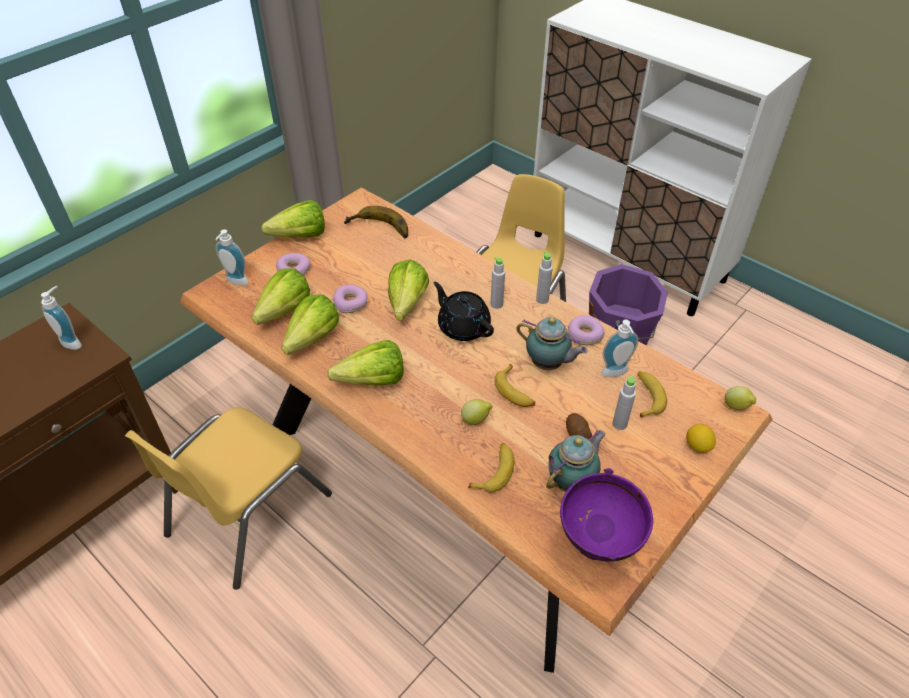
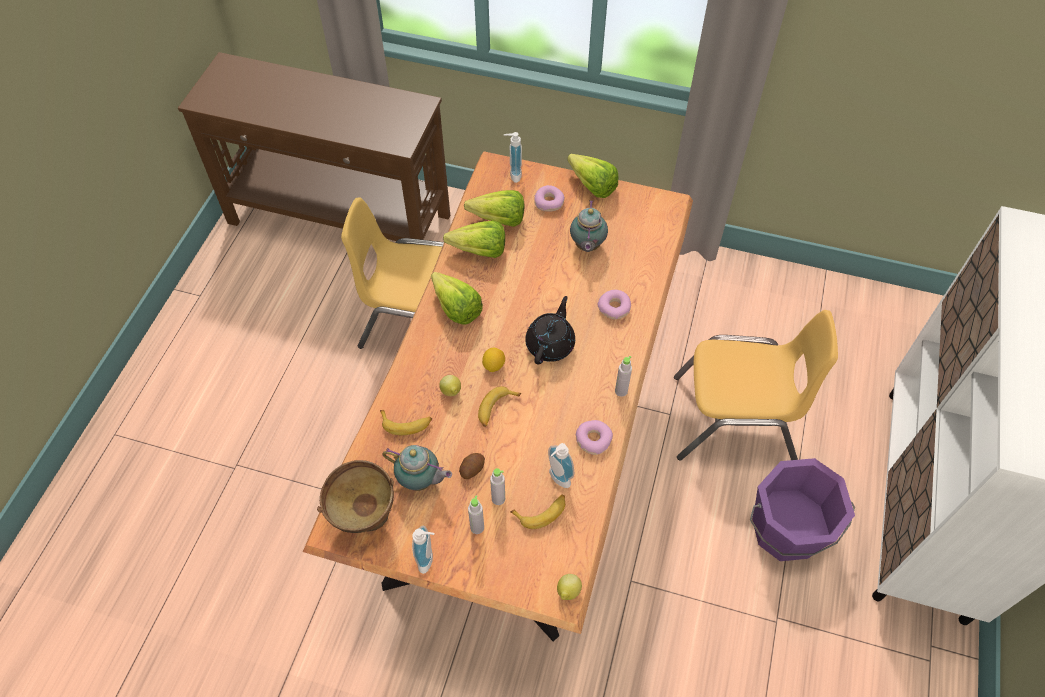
camera: 65 degrees right, 10 degrees up
(73, 341) = (407, 122): soap dispenser -> soap dispenser (428, 560)
(351, 303) = (533, 256): donut -> donut (614, 308)
(378, 230) = (637, 234): banana -> none
(404, 308) = (549, 294): lettuce -> none
(496, 304) = (593, 358): grey bottle -> grey bottle (477, 527)
(548, 365) = (540, 423): teapot -> teapot (587, 246)
(597, 550) = (363, 518): purple bowl -> brown bowl
(697, 446) = (503, 568): lemon -> lemon (493, 365)

